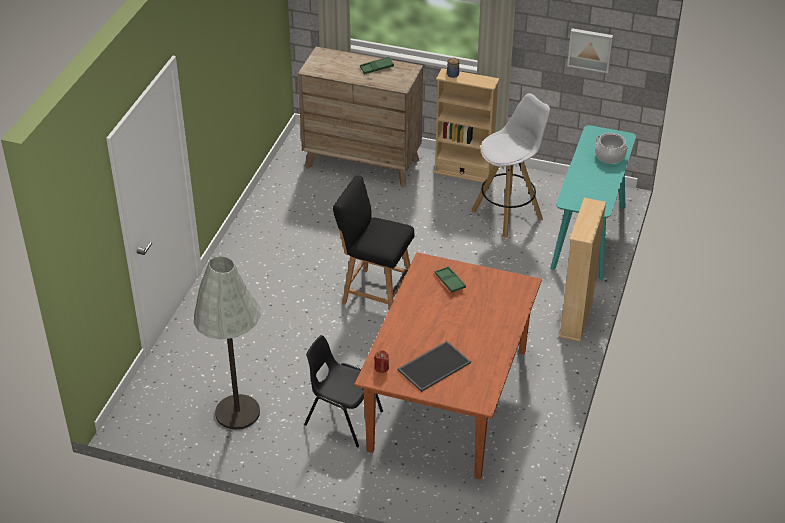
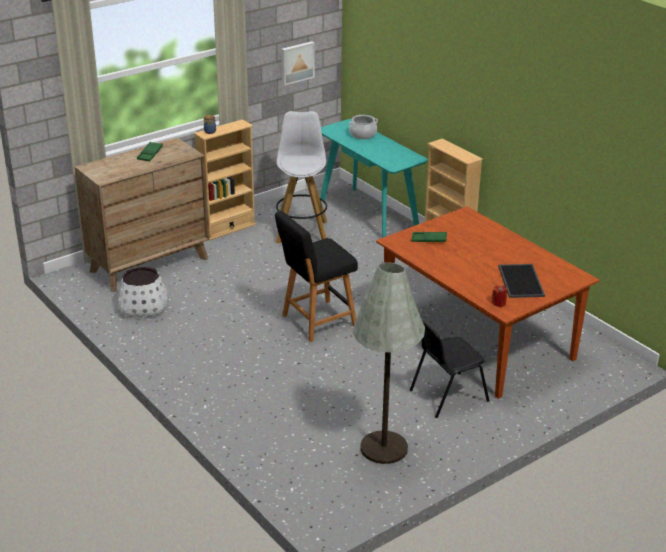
camera: 55 degrees left, 10 degrees down
(301, 193) = (143, 306): none -> white planter

